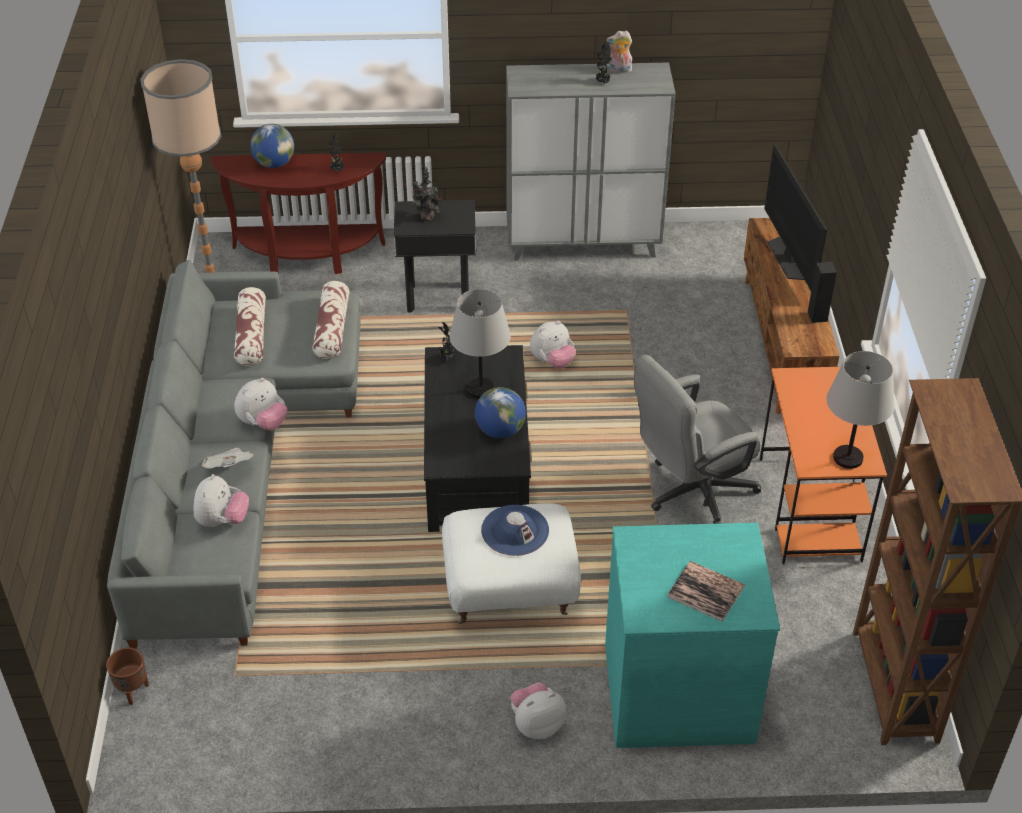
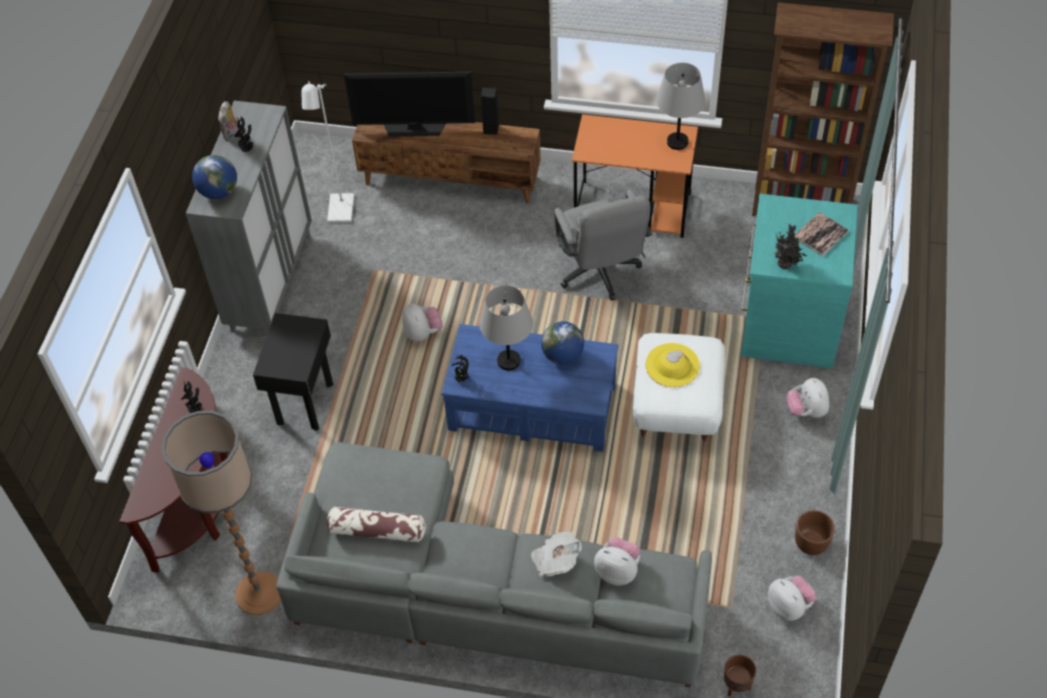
camera: 75 degrees left, 10 degrees up
(263, 423) = (500, 531): plush toy -> plush toy (789, 606)
(274, 164) = (160, 464): globe -> globe (219, 192)
(332, 329) = (387, 464): pillow -> none
(334, 747) = (811, 542): none -> brown planter
(427, 218) = (290, 353): potted plant -> potted plant (786, 264)
(477, 463) = (532, 406): black coffee table -> blue coffee table
(515, 530) = (672, 365): blue hat -> yellow hat
(693, 272) = (340, 214): none -> white floor lamp

